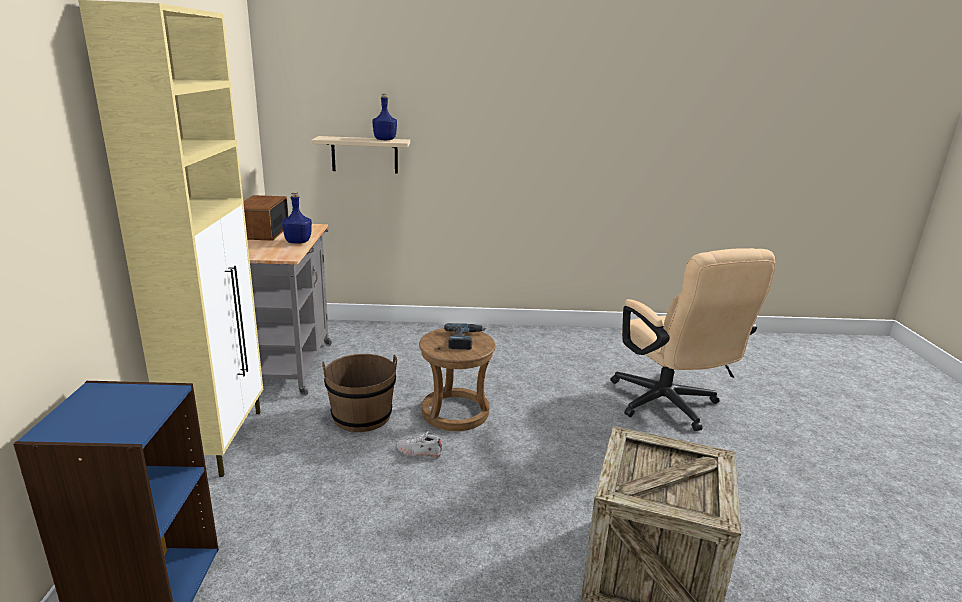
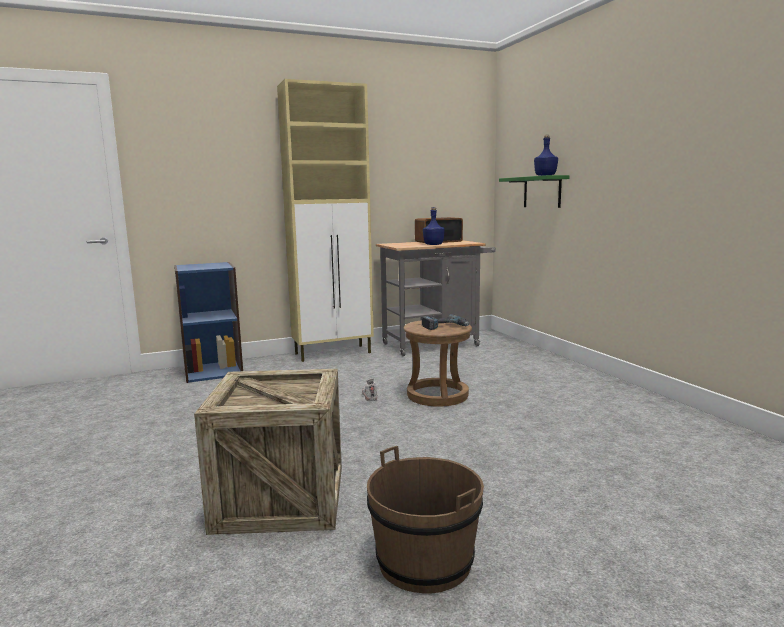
camera: 70 degrees right, 10 degrees down
(362, 416) = (396, 373): brown bucket -> brown bucket (425, 561)
(364, 155) = (542, 192): beige shelf -> green shelf
(669, 406) = (598, 487): beige office chair -> none

